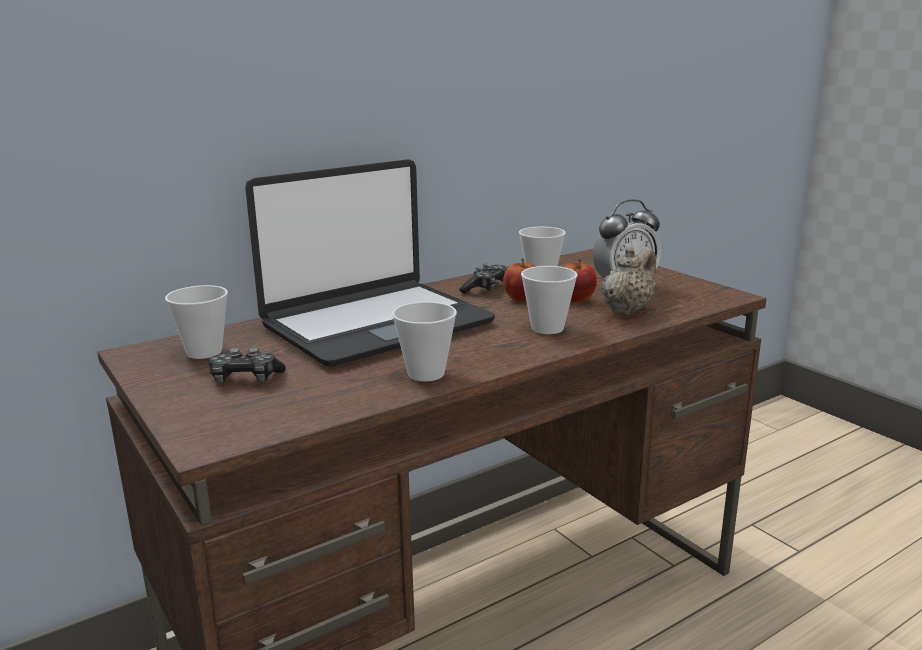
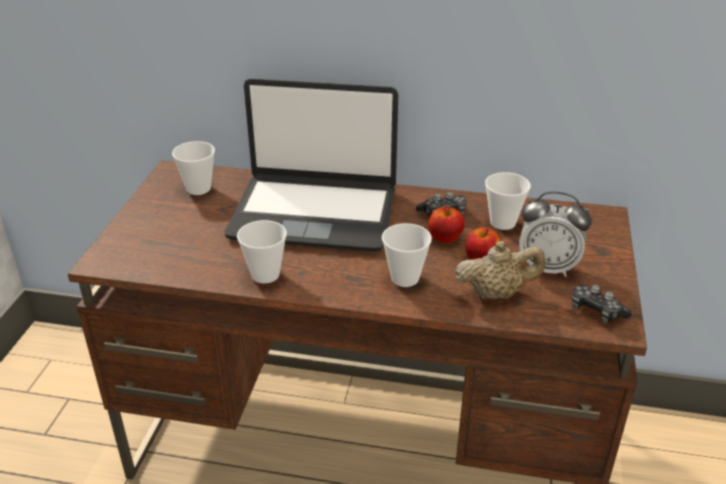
camera: 45 degrees right, 15 degrees up
(245, 379) = (182, 223): game controller -> game controller (596, 311)

